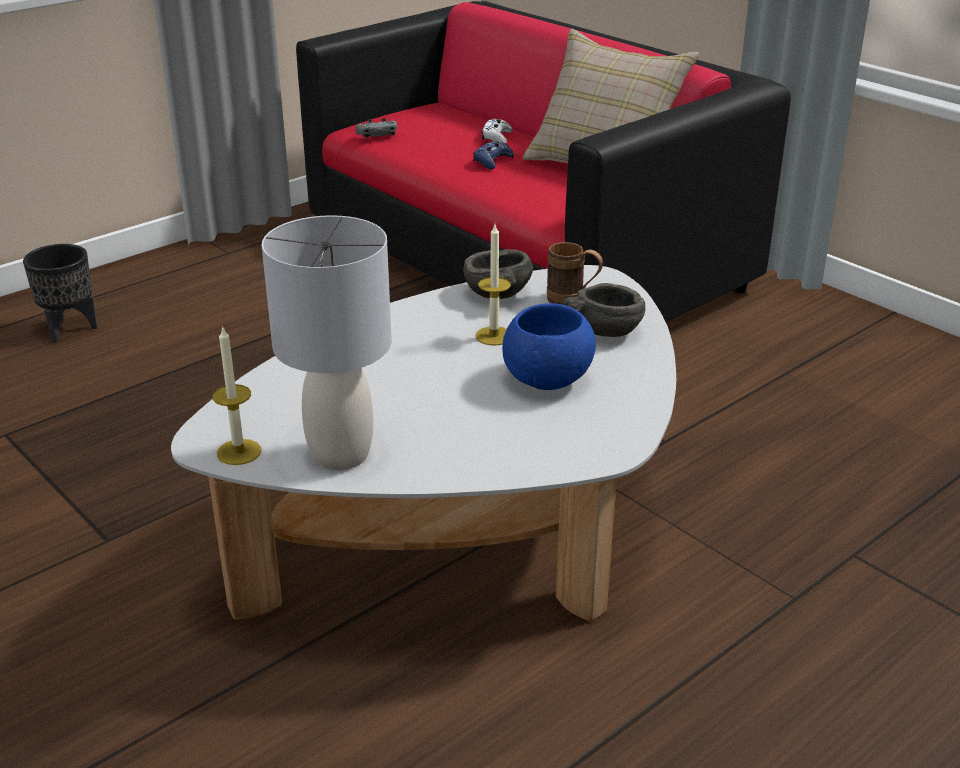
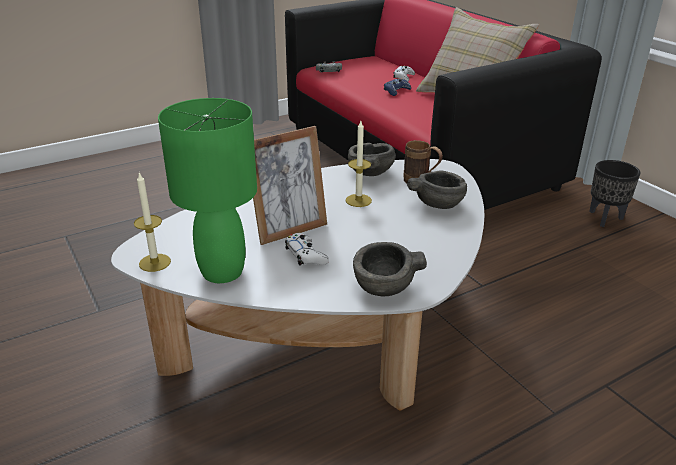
camera: 10 degrees right, 0 degrees up
(71, 330) = (127, 176): black planter -> black planter (605, 218)
(341, 455) = (222, 272): grey table lamp -> green table lamp
(412, 387) = (289, 229): none -> picture frame
(447, 420) = (305, 255): none -> white game controller
(549, 379) = (387, 234): blue bowl -> none
(566, 451) = (383, 287): none -> grey bowl

